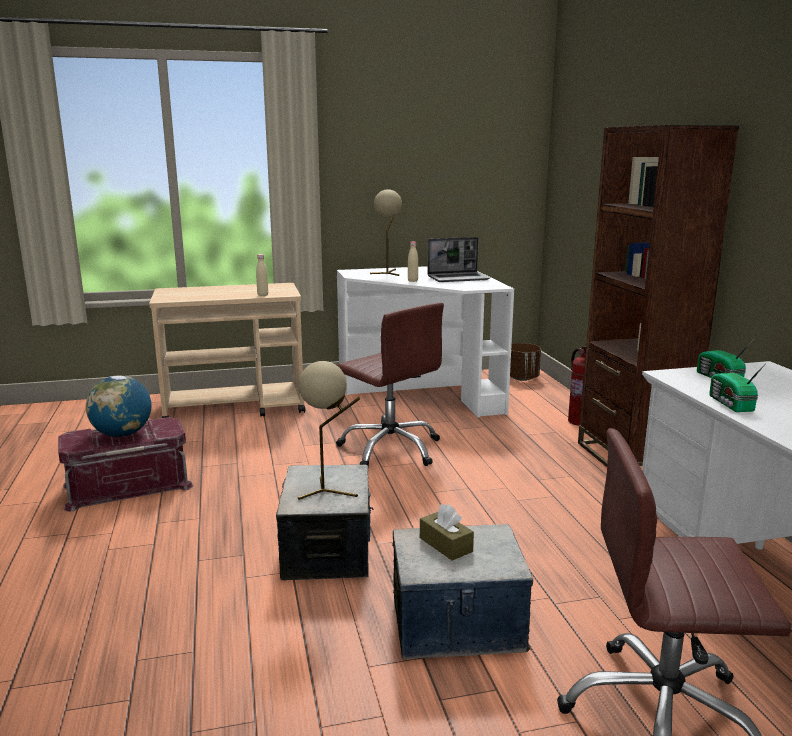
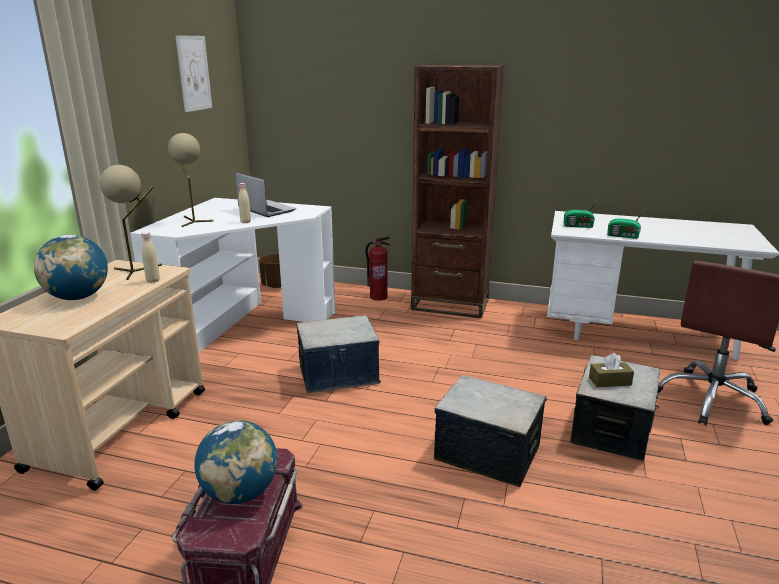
camera: 60 degrees left, 5 degrees up
(215, 291) = (78, 297): none -> globe
(327, 491) = (501, 402): beige table lamp -> beige table lamp (136, 271)
(391, 449) = (338, 375): brown office chair -> storage box
(458, 278) = (265, 210): laptop -> laptop turned 60 degrees counterclockwise
(461, 140) = (194, 73): none -> picture

